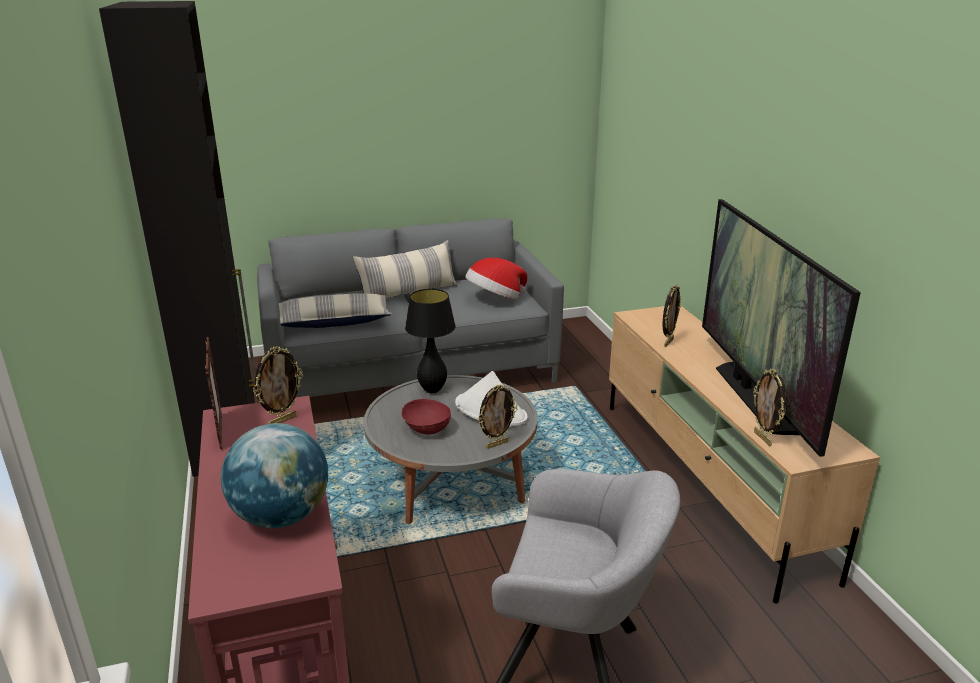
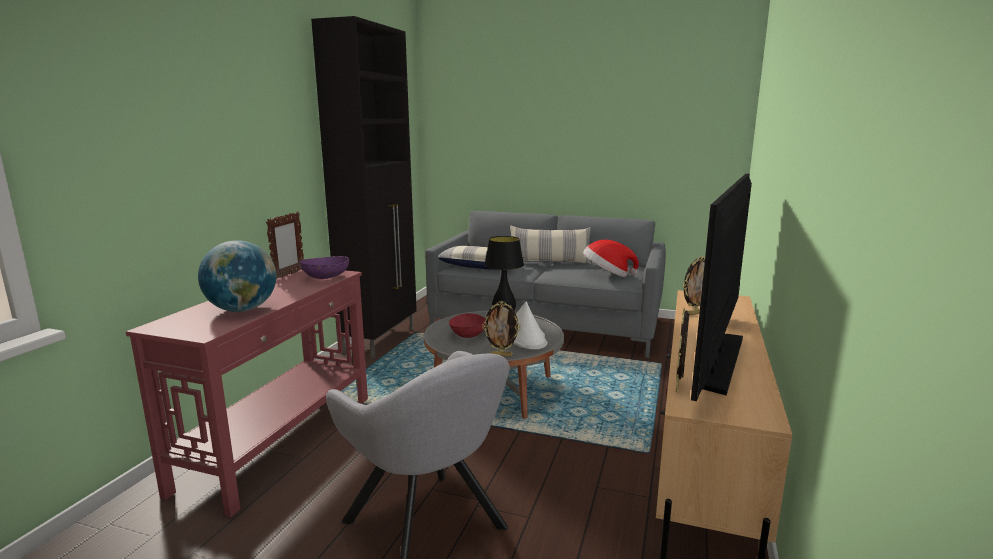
camera: 35 degrees right, 10 degrees down
(282, 420) = (326, 277): picture frame -> purple bowl

